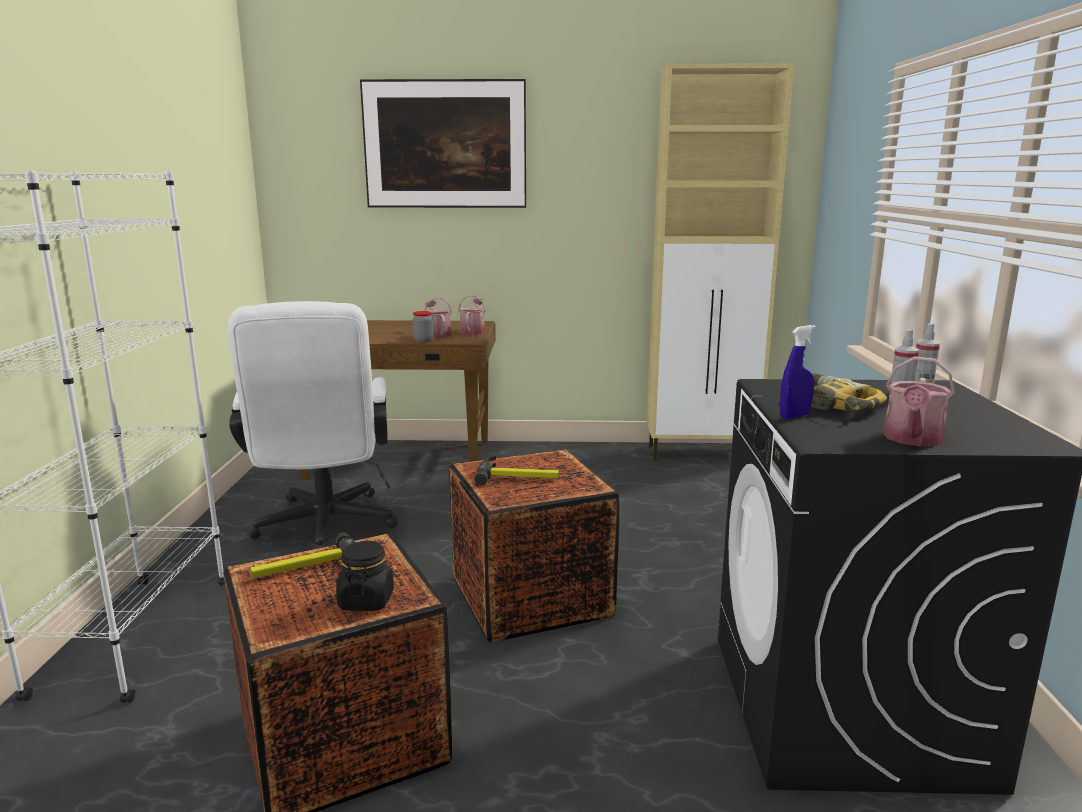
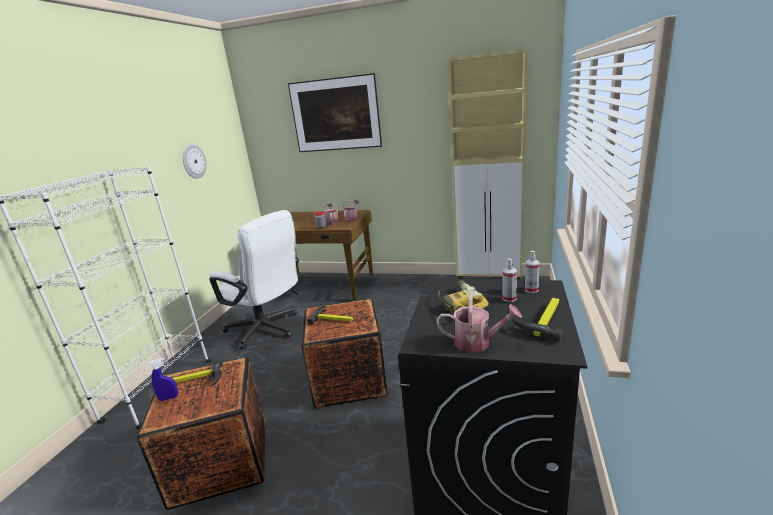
camera: 15 degrees right, 5 degrees up
(186, 195) = (193, 161): none -> wall clock
(324, 529) = (268, 330): white office chair -> white office chair turned 60 degrees counterclockwise
(366, 600) = (208, 403): black jar -> none
(794, 416) = (426, 316): blue spray bottle -> blue spray bottle (169, 398)
(912, 439) = (477, 342): watering can -> watering can turned 120 degrees counterclockwise
(978, 417) = (543, 320): none -> hammer

